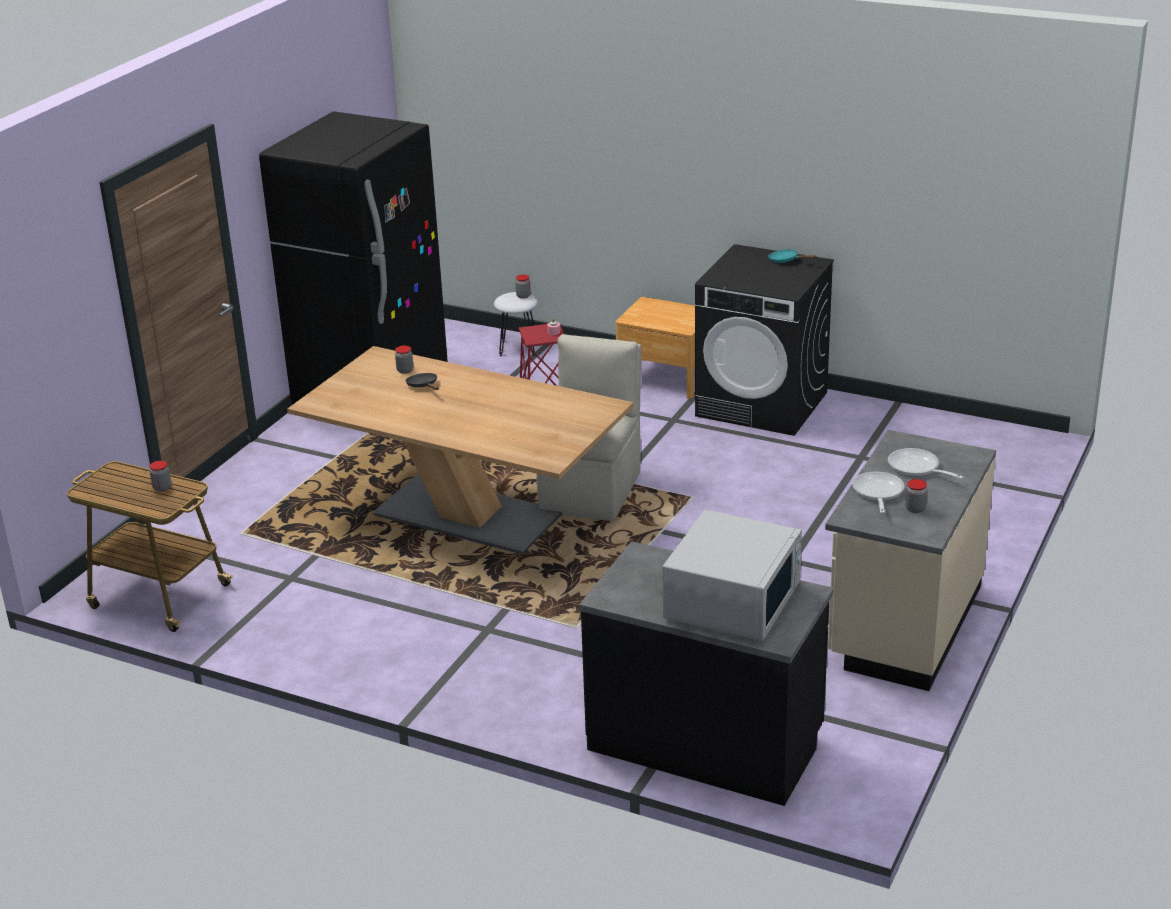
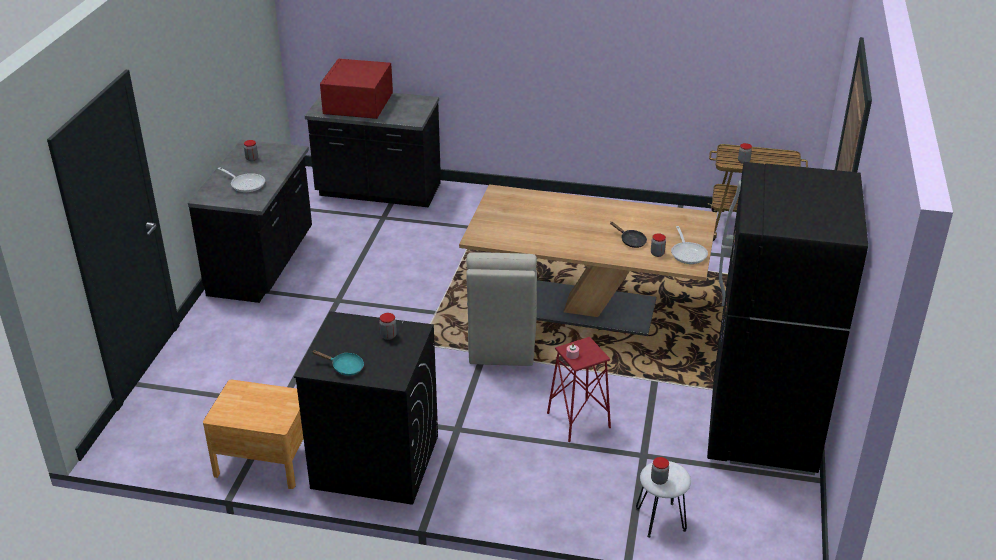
camera: 165 degrees right, 5 degrees up
(666, 377) = (480, 490): brown nightstand -> brown nightstand (265, 460)
(733, 600) = (358, 104): white microwave -> red microwave
(741, 277) = (388, 336): none -> jar
(877, 493) = (274, 166): frying pan -> frying pan (688, 253)
(903, 624) = (263, 265): beige counter -> black counter

